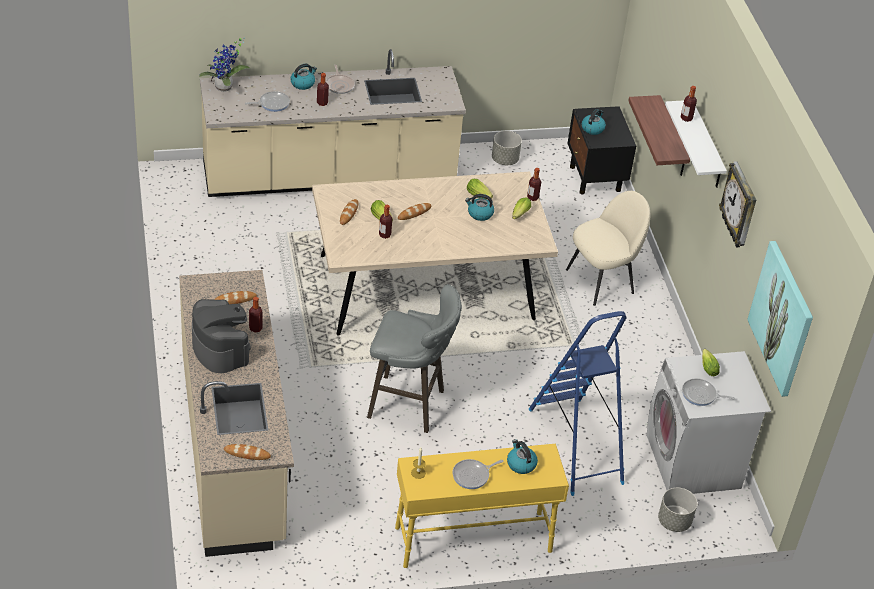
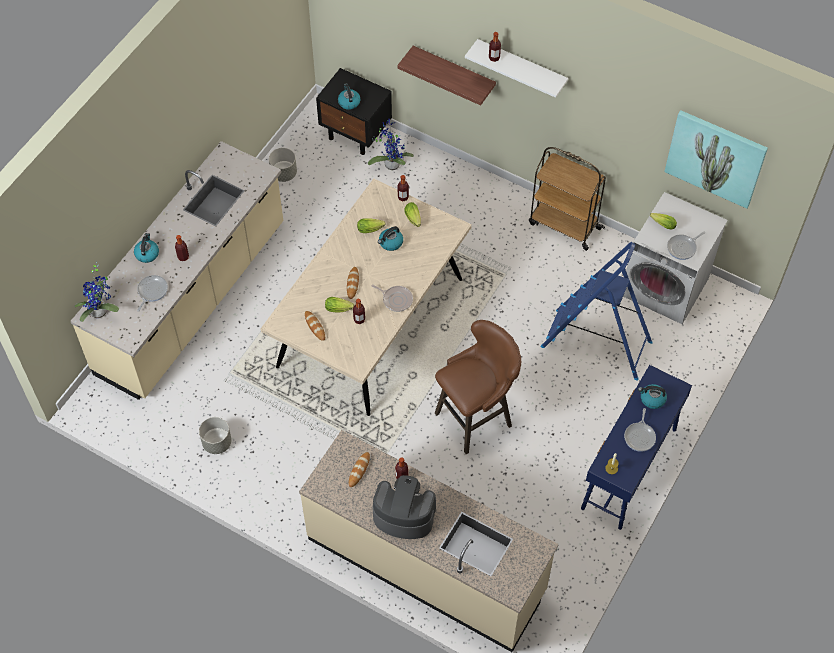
camera: 45 degrees left, 15 degrees up
(247, 454) = (525, 569): bread -> none
(339, 85) = (173, 230): frying pan -> frying pan (396, 299)
(409, 405) = (476, 418): grey stool -> brown stool
(473, 539) = (628, 468): yellow console table -> blue console table
(593, 214) = (391, 163): none -> potted plant
(601, 281) = (460, 210): beige chair -> none
(670, 356) = (564, 225): none -> brown cart
(674, 521) = (705, 338): grey planter -> grey planter (217, 443)
(740, 206) = (605, 98): wall clock -> none

